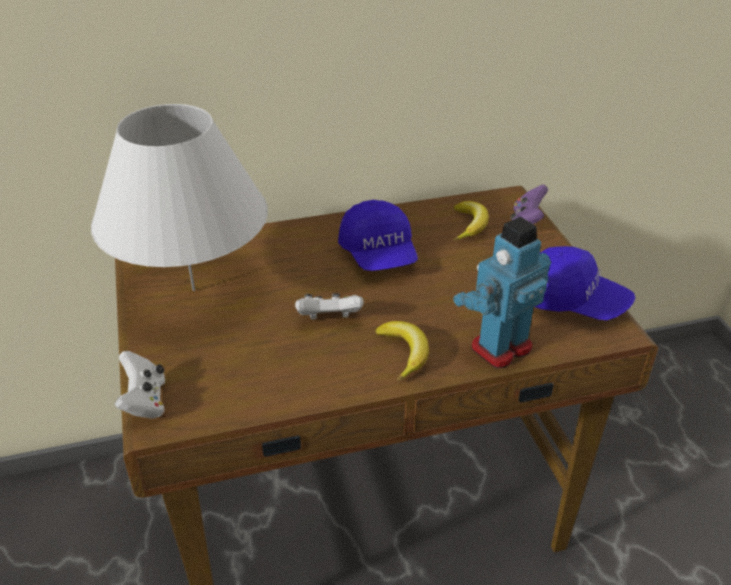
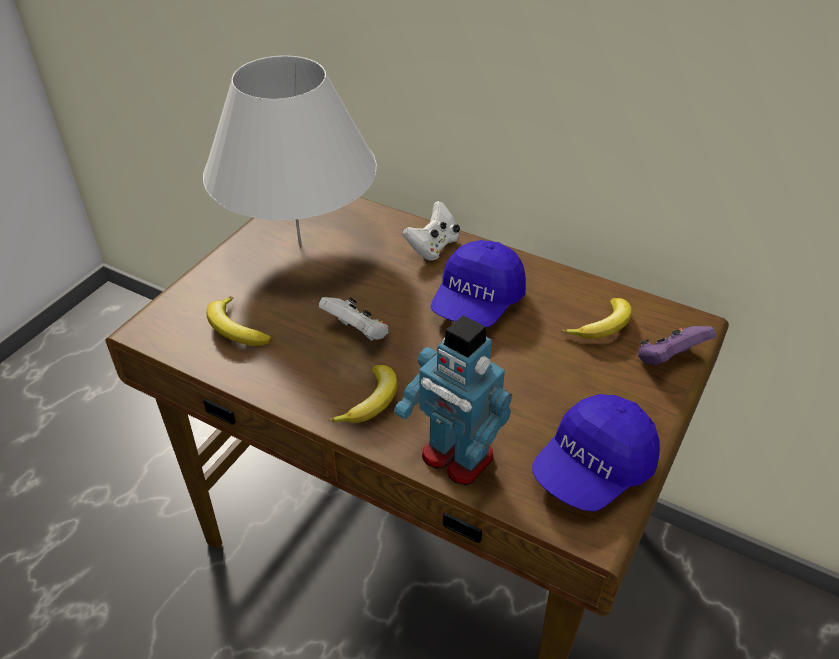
camera: 45 degrees right, 5 degrees up
(145, 401) = (160, 309): white game controller -> white game controller (433, 247)
(234, 374) = (235, 329): none -> banana
(500, 347) = (456, 458): toy robot -> toy robot turned 150 degrees counterclockwise
(573, 302) = (592, 469): blue cap -> blue cap turned 60 degrees clockwise

